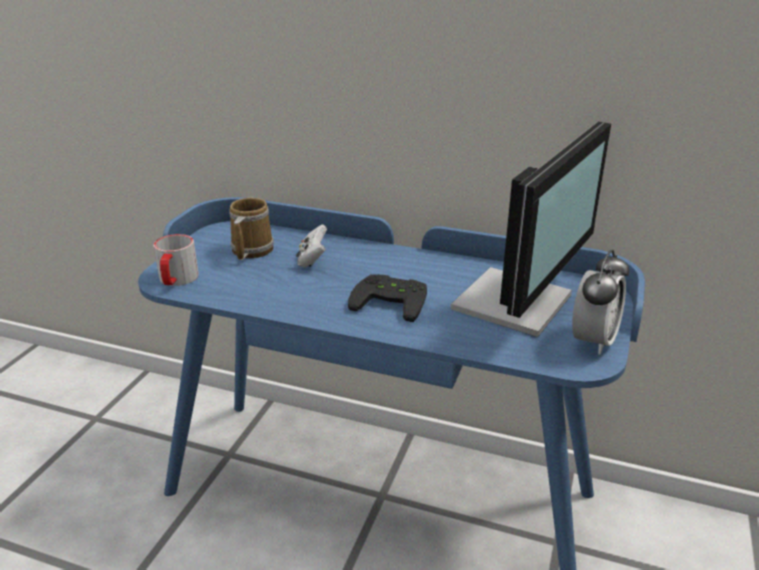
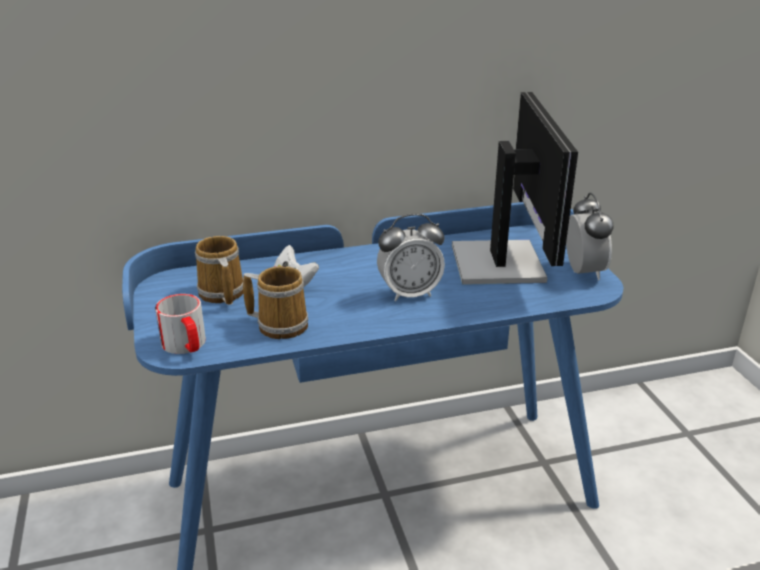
camera: 35 degrees left, 0 degrees up
(258, 288) = (280, 324): none -> mug
(392, 301) = (409, 293): black game controller -> alarm clock

